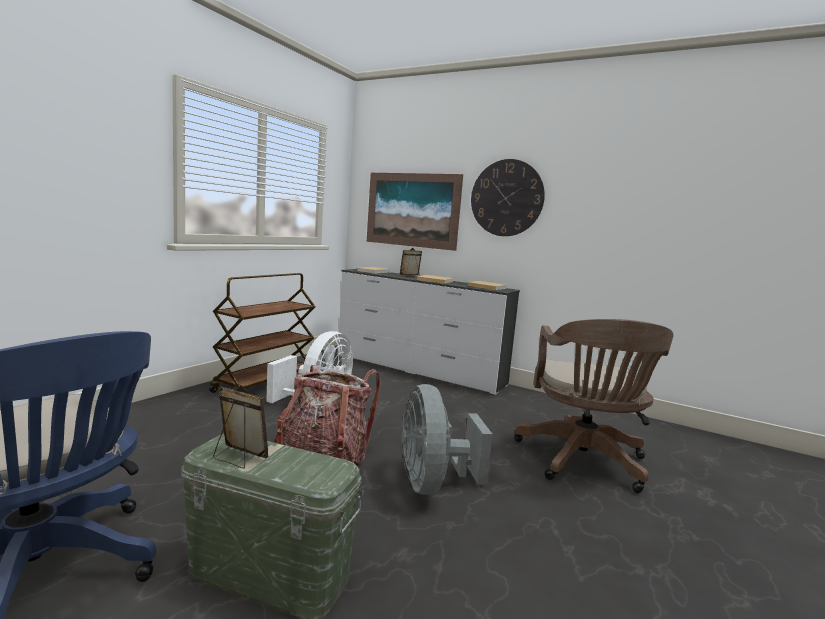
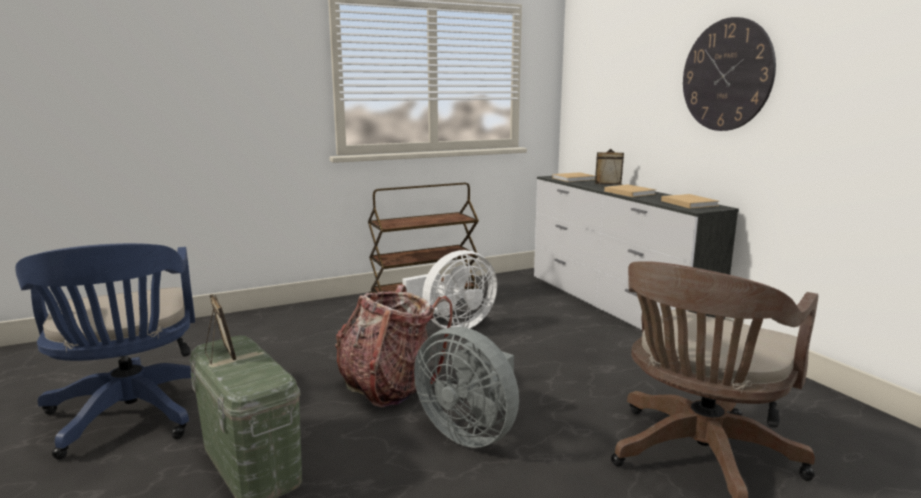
camera: 35 degrees right, 5 degrees up
(412, 210) = (621, 99): picture -> none
(433, 484) = (470, 432): grey fan -> grey fan turned 75 degrees counterclockwise

